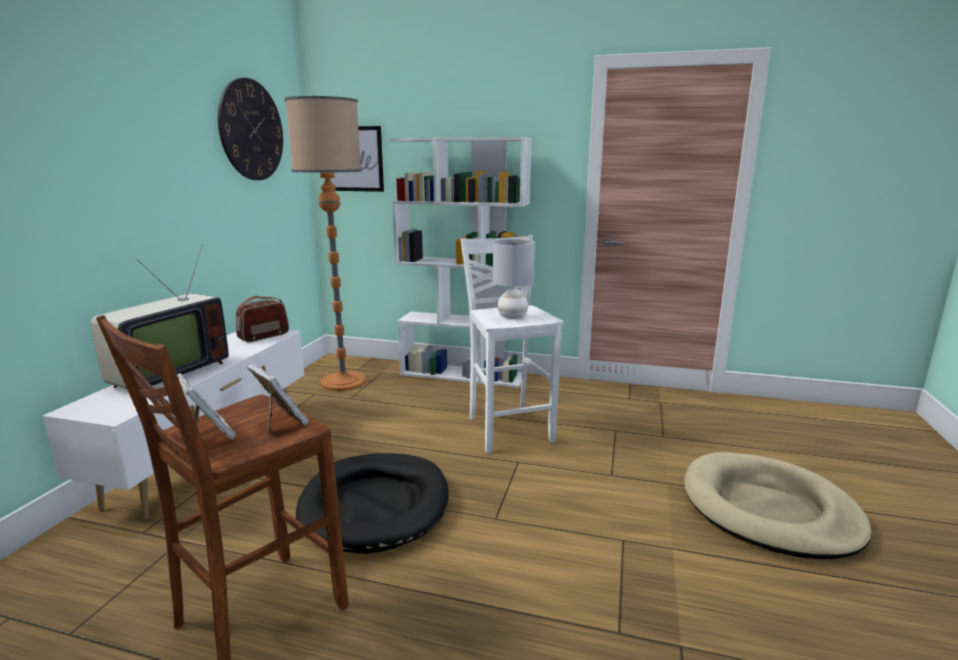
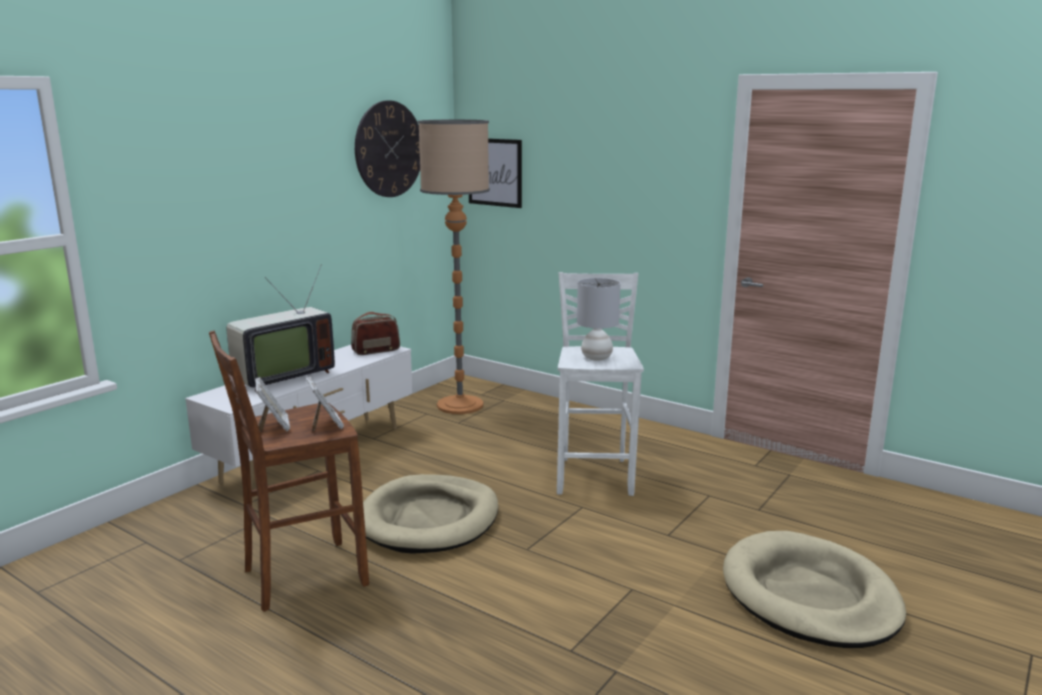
camera: 20 degrees right, 0 degrees up
(376, 505) = (429, 519): black dog bed -> beige dog bed
(463, 374) = (586, 414): white bookcase -> none

